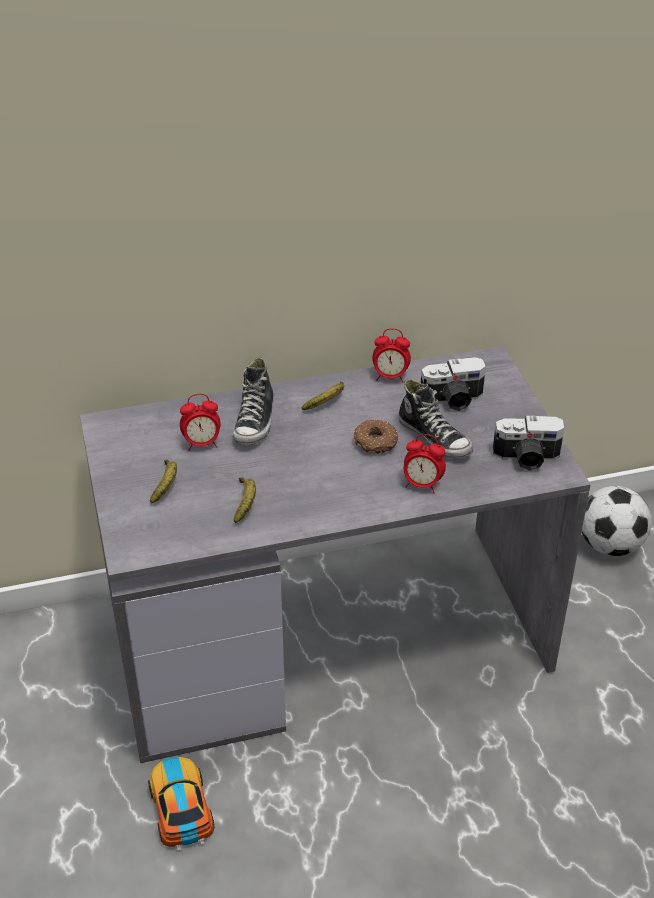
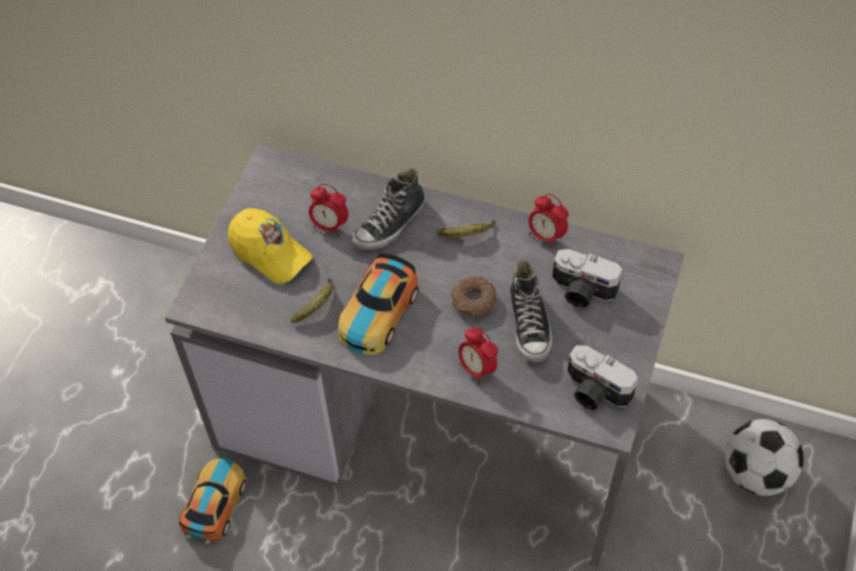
camera: 35 degrees right, 15 degrees up
(166, 485) = (270, 253): banana -> yellow cap
(303, 485) = (377, 313): none -> toy car

